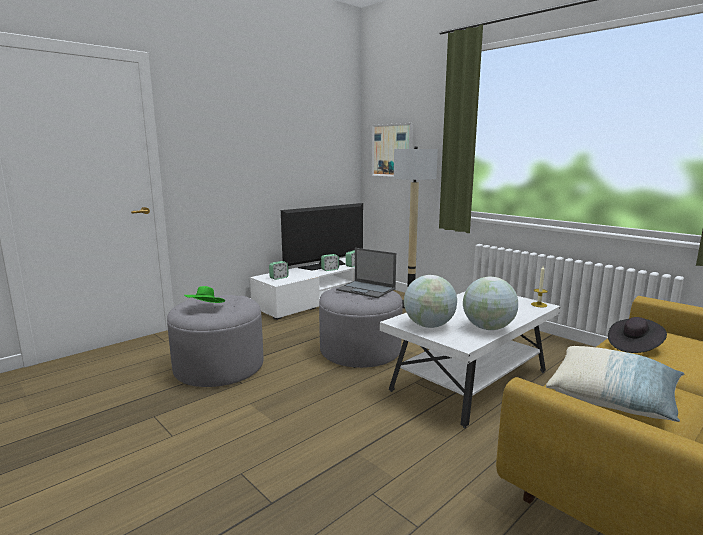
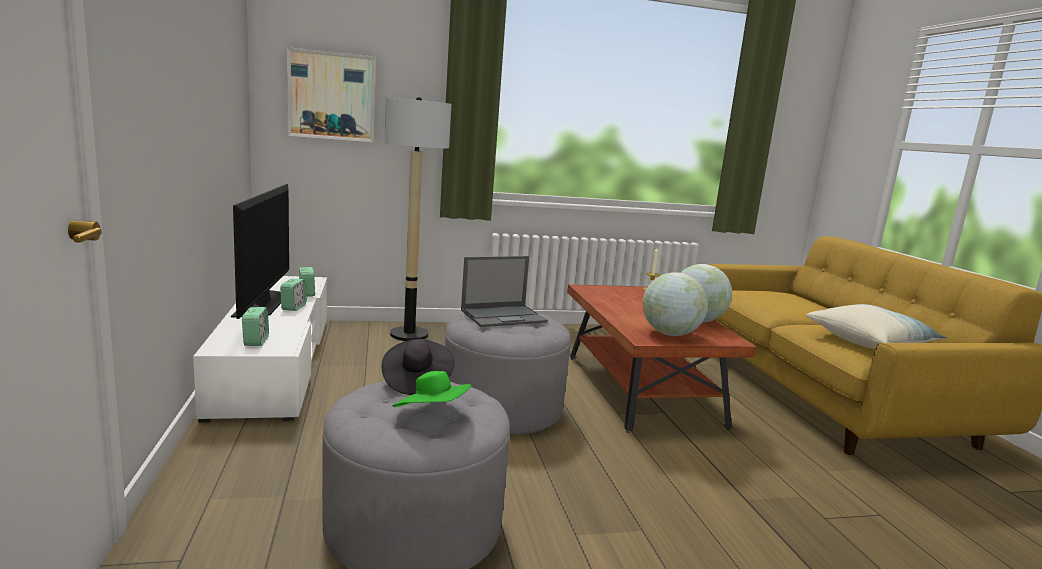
camera: 60 degrees left, 0 degrees up
(470, 381) = (640, 390): white coffee table -> brown coffee table
(634, 346) = (774, 304): black hat -> black hat (416, 381)

